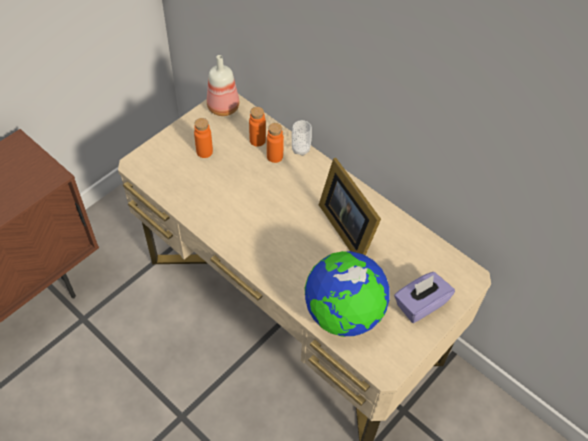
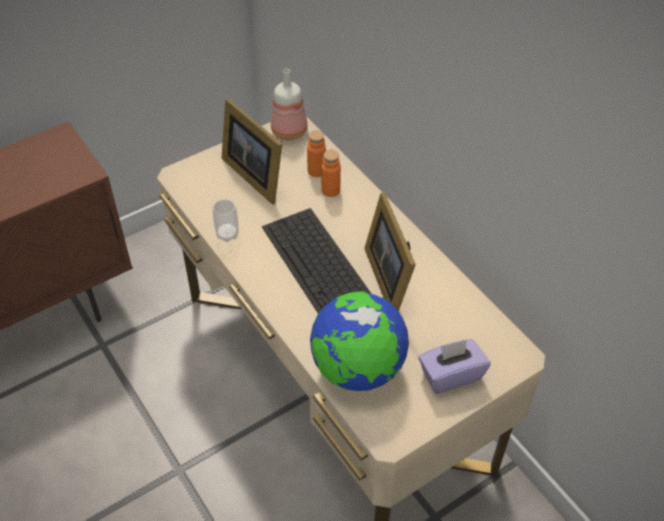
camera: 15 degrees right, 5 degrees down
(204, 152) = (254, 174): orange bottle -> picture frame
(282, 224) = (317, 262): none -> keyboard
(300, 149) = (362, 187): cup -> cup (227, 234)

